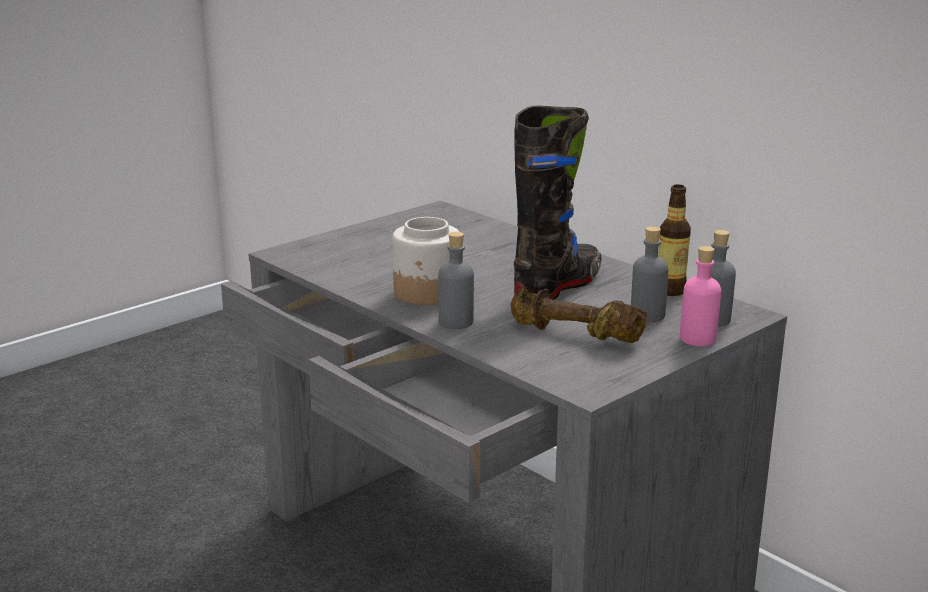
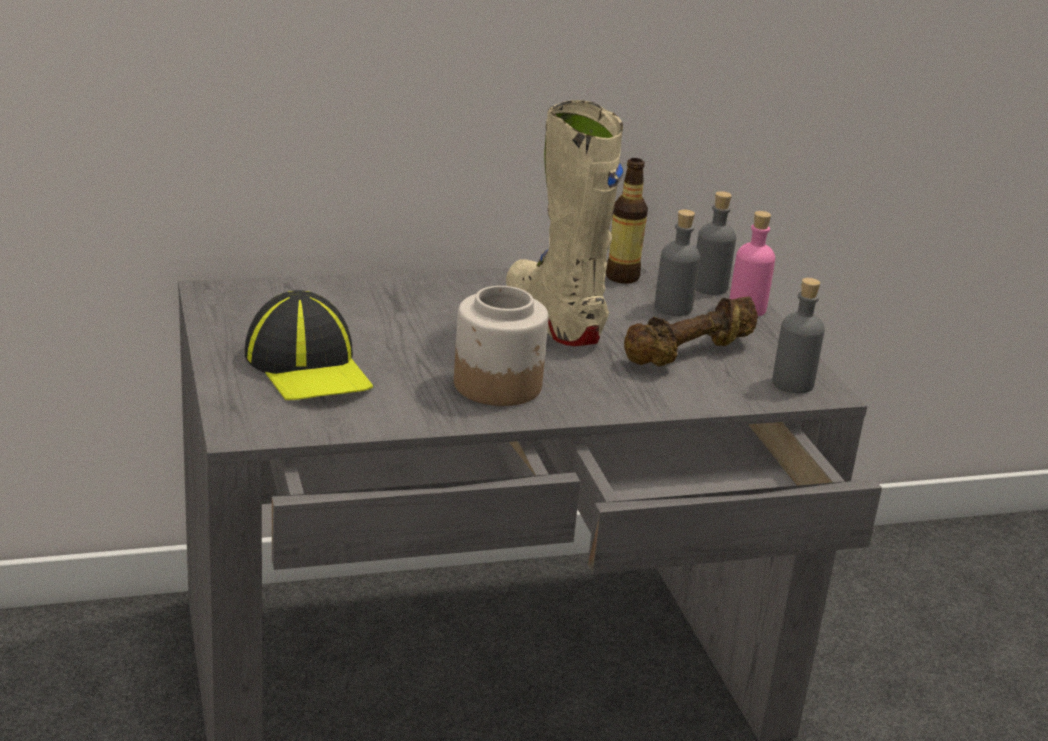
camera: 65 degrees left, 5 degrees up
(378, 248) = (308, 367): none -> cap
(456, 322) = (601, 397): grey bottle -> grey bottle (792, 383)
(558, 286) = (554, 317): black boot -> beige boot

